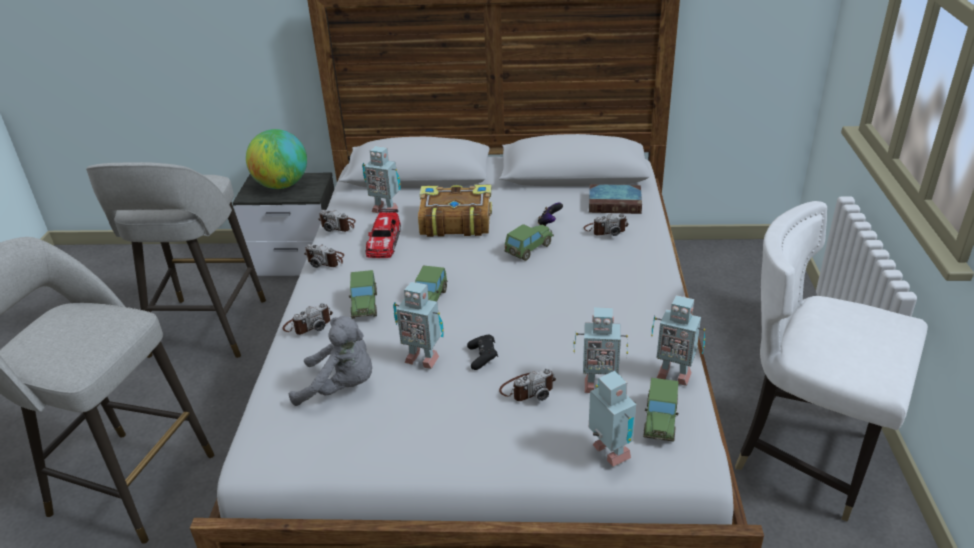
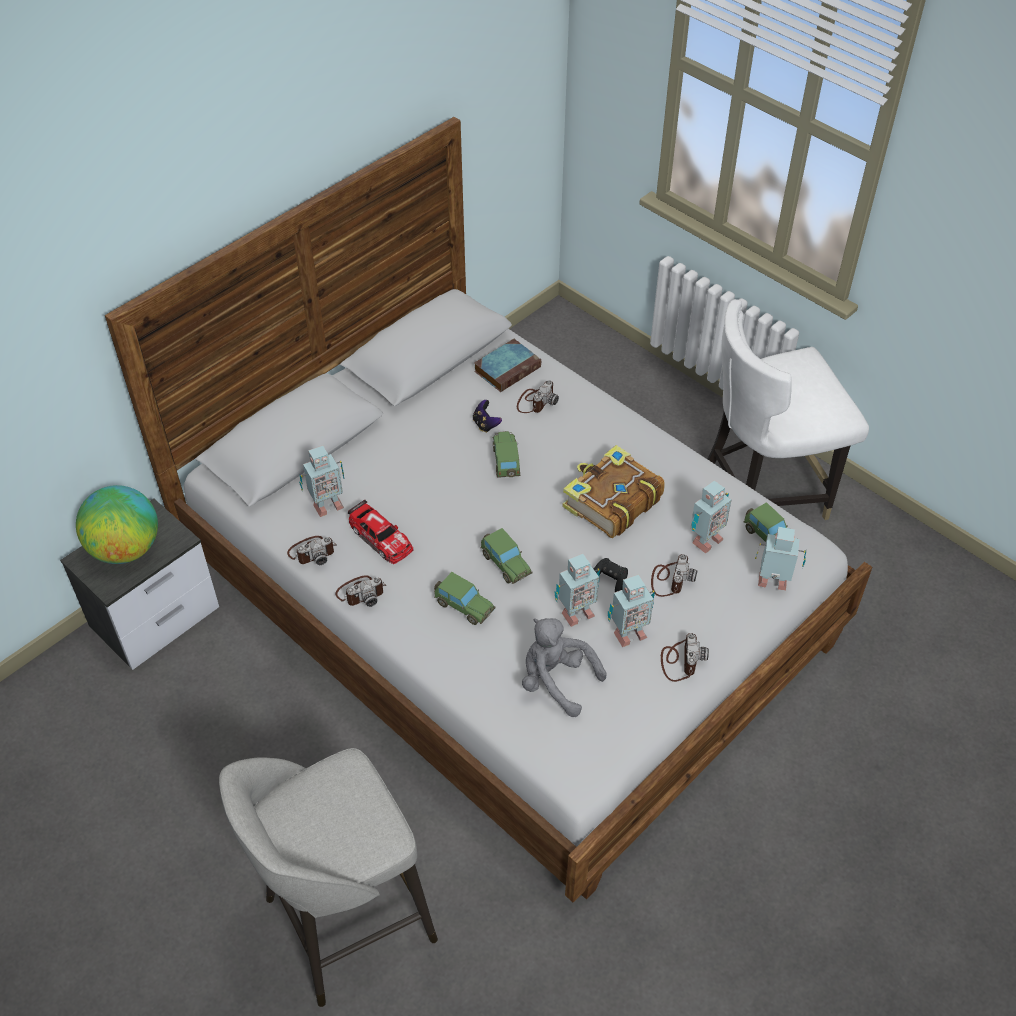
camera: 50 degrees left, 15 degrees up
(207, 330) = (180, 755): grey stool -> none
(308, 324) = (448, 656): camera -> camera (680, 661)
(341, 387) = (556, 681): grey plush toy -> grey plush toy turned 105 degrees counterclockwise
(455, 221) = (408, 475): book -> book (611, 502)
(673, 373) = (734, 497): toy robot -> toy robot (628, 634)

